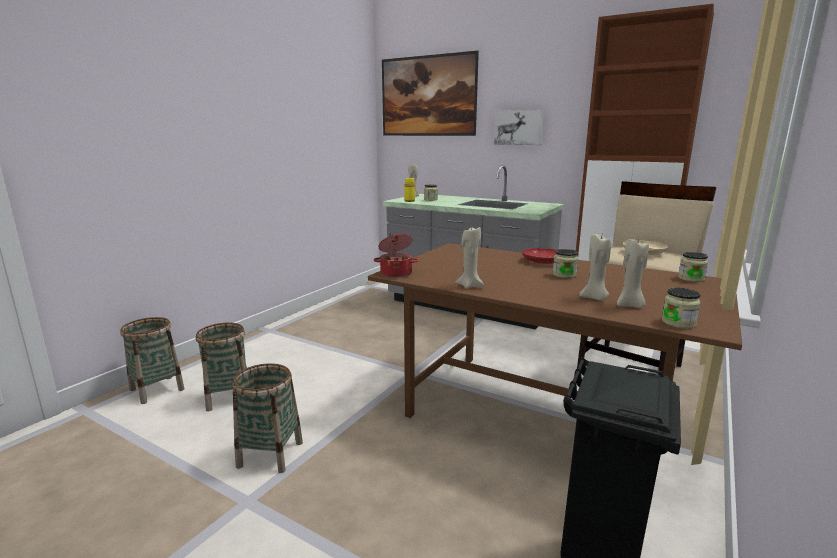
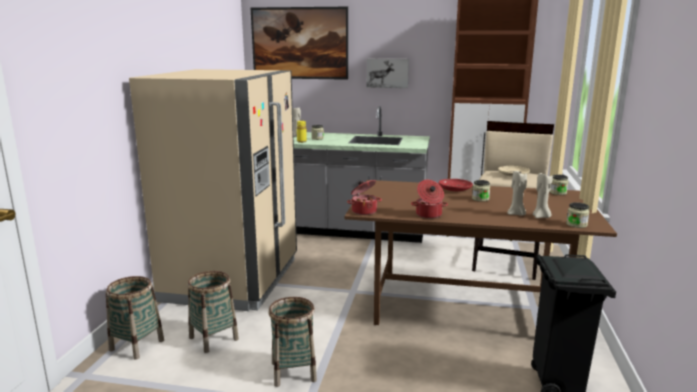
camera: 20 degrees left, 0 degrees up
(302, 339) = (232, 279): none -> beige fridge
(469, 286) = (428, 215): beige candle -> cooking pot

